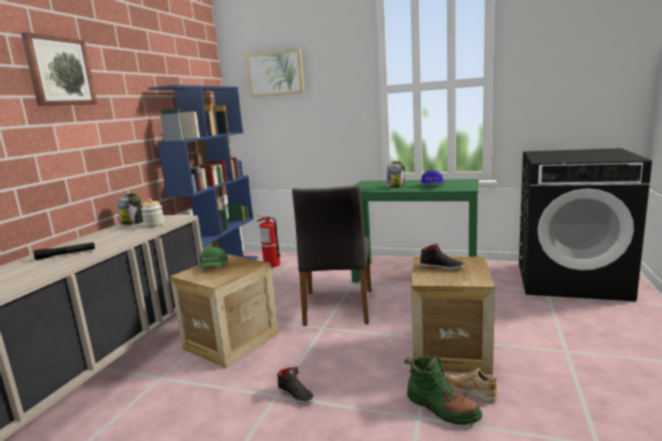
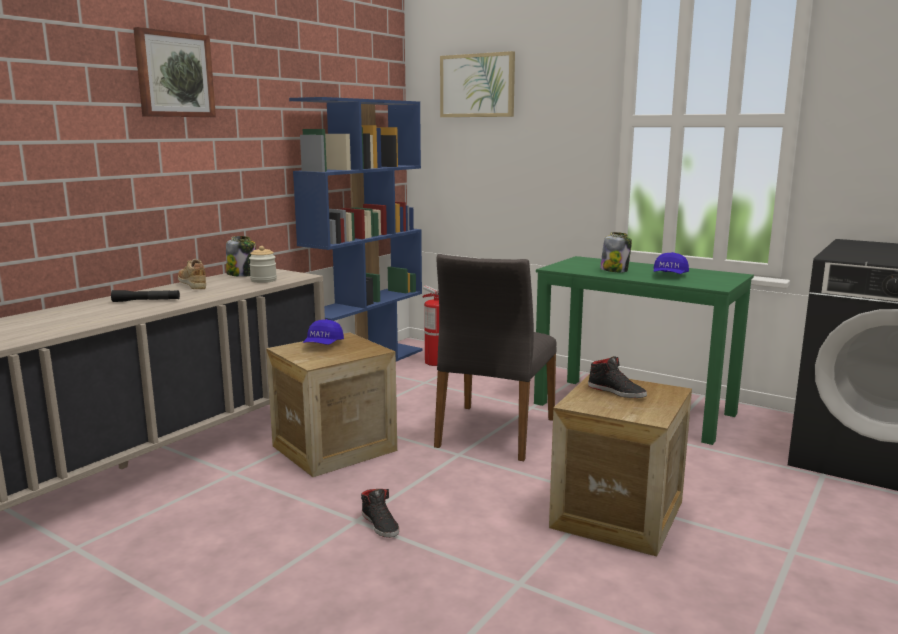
camera: 15 degrees right, 0 degrees up
(213, 266) = (323, 345): green cap -> blue cap
(442, 408) = (556, 580): green boot -> none
(471, 393) = (609, 572): beige shoe -> beige shoe (193, 285)

